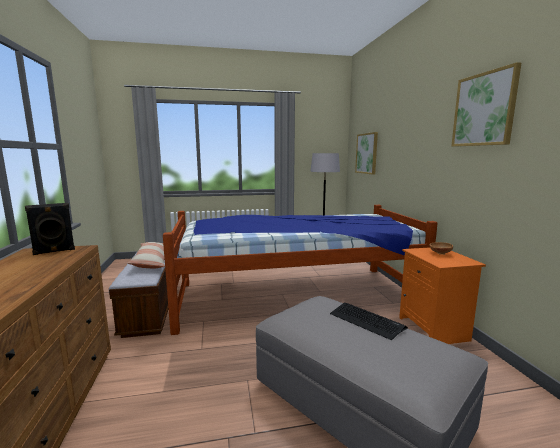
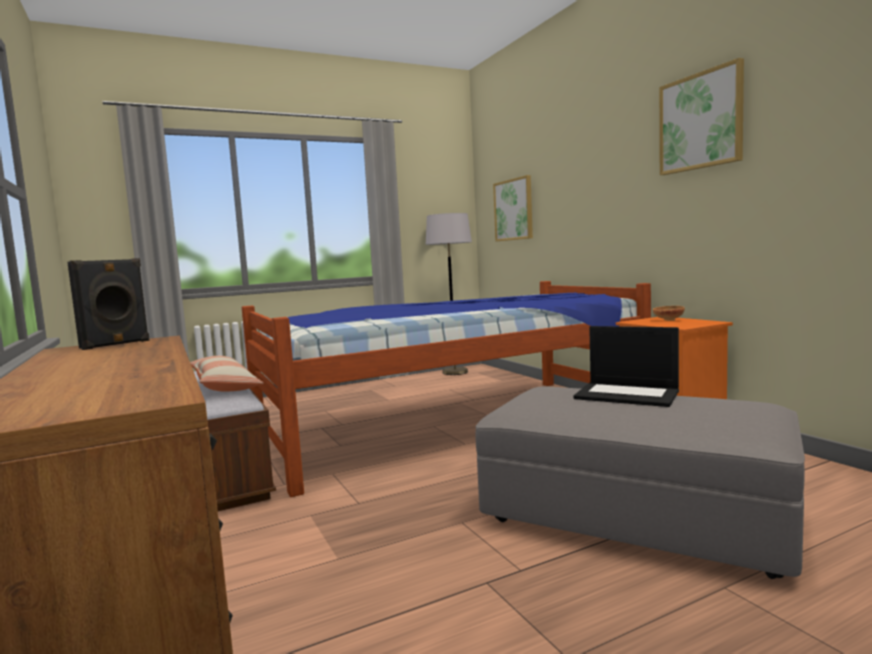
camera: 15 degrees left, 5 degrees down
(366, 321) = (628, 394): keyboard -> laptop

